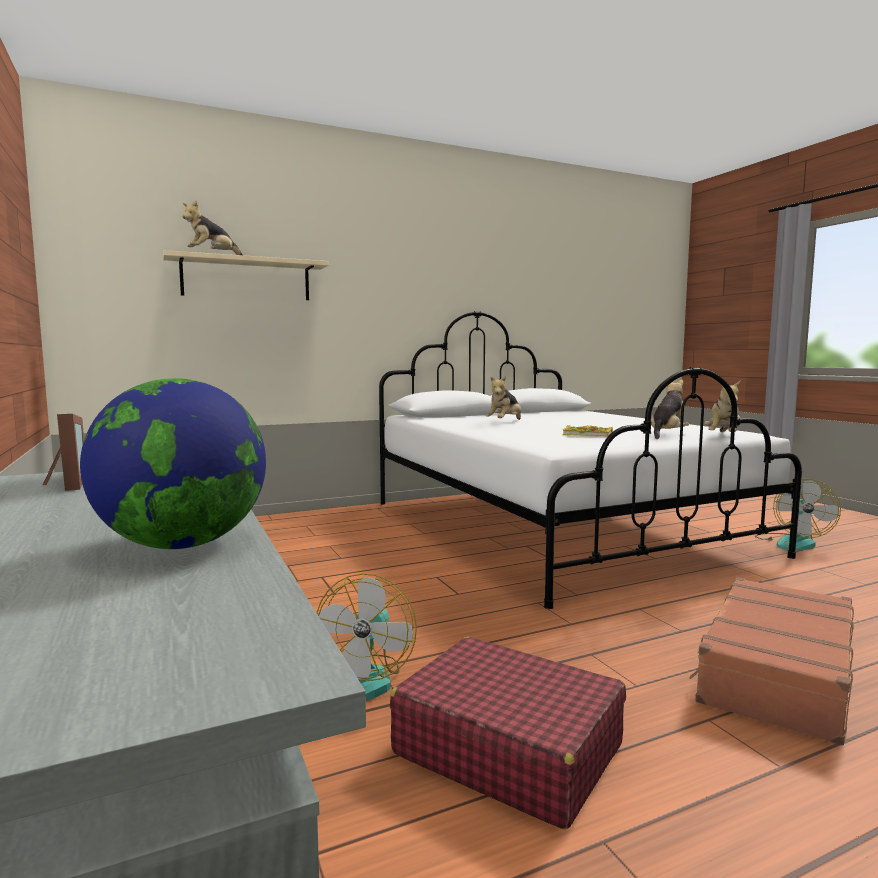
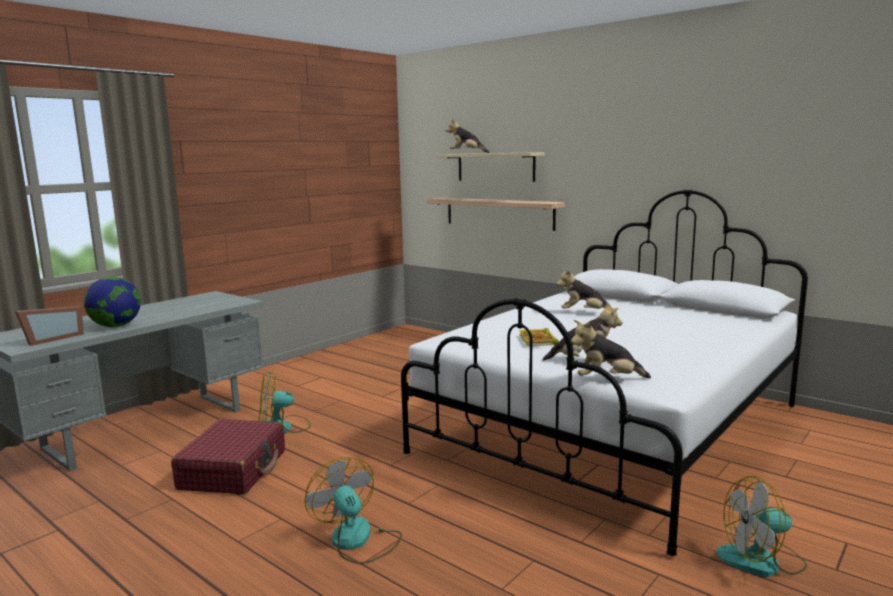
camera: 65 degrees right, 5 degrees up
(63, 482) = (204, 298): picture frame -> picture frame (52, 339)
(254, 341) = (498, 213): none -> shelf
(775, 672) = (357, 541): brown suitcase -> fan

